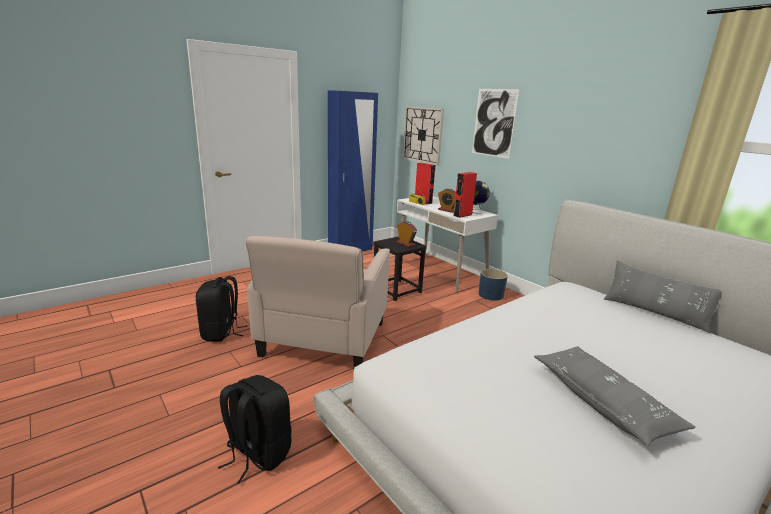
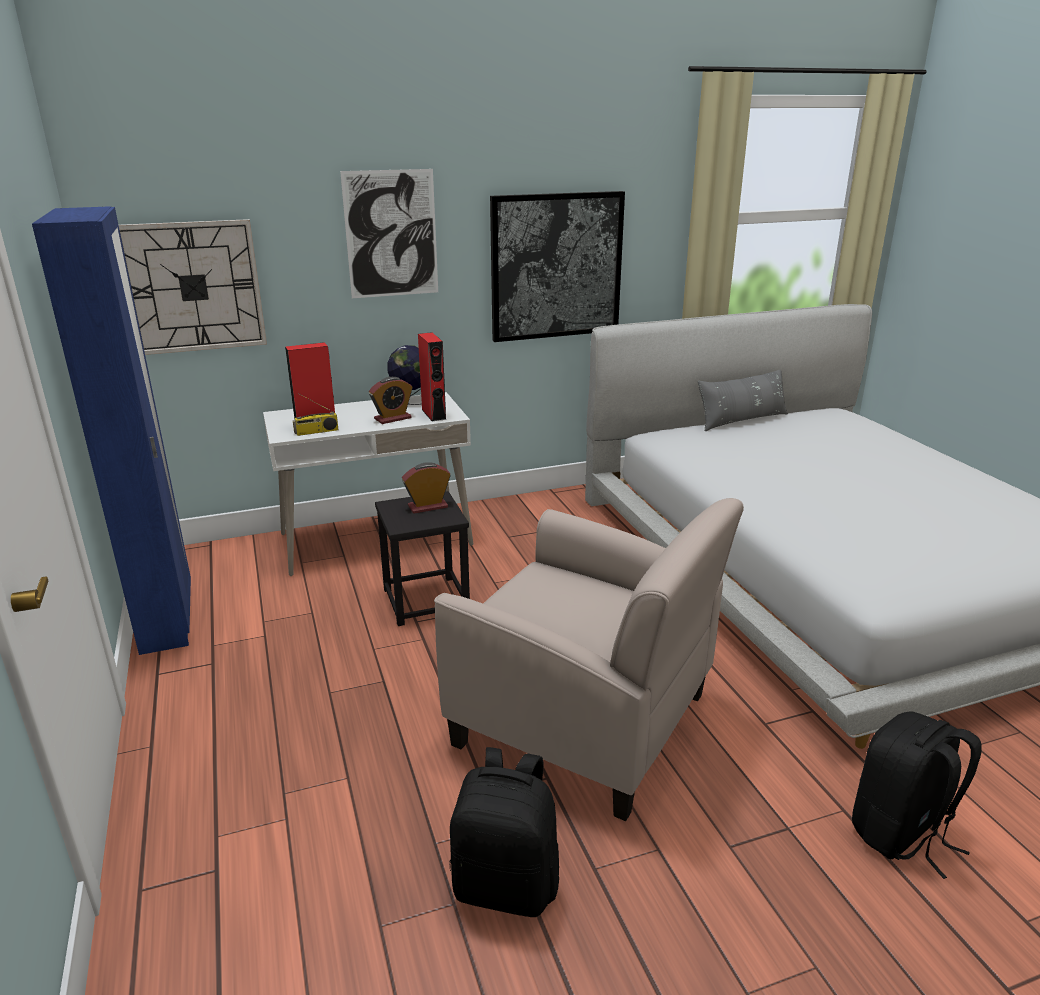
camera: 70 degrees left, 5 degrees up
(491, 295) = (497, 519): blue planter -> none
(579, 158) = (556, 266): none -> picture
(602, 401) = (931, 495): grey pillow -> none

